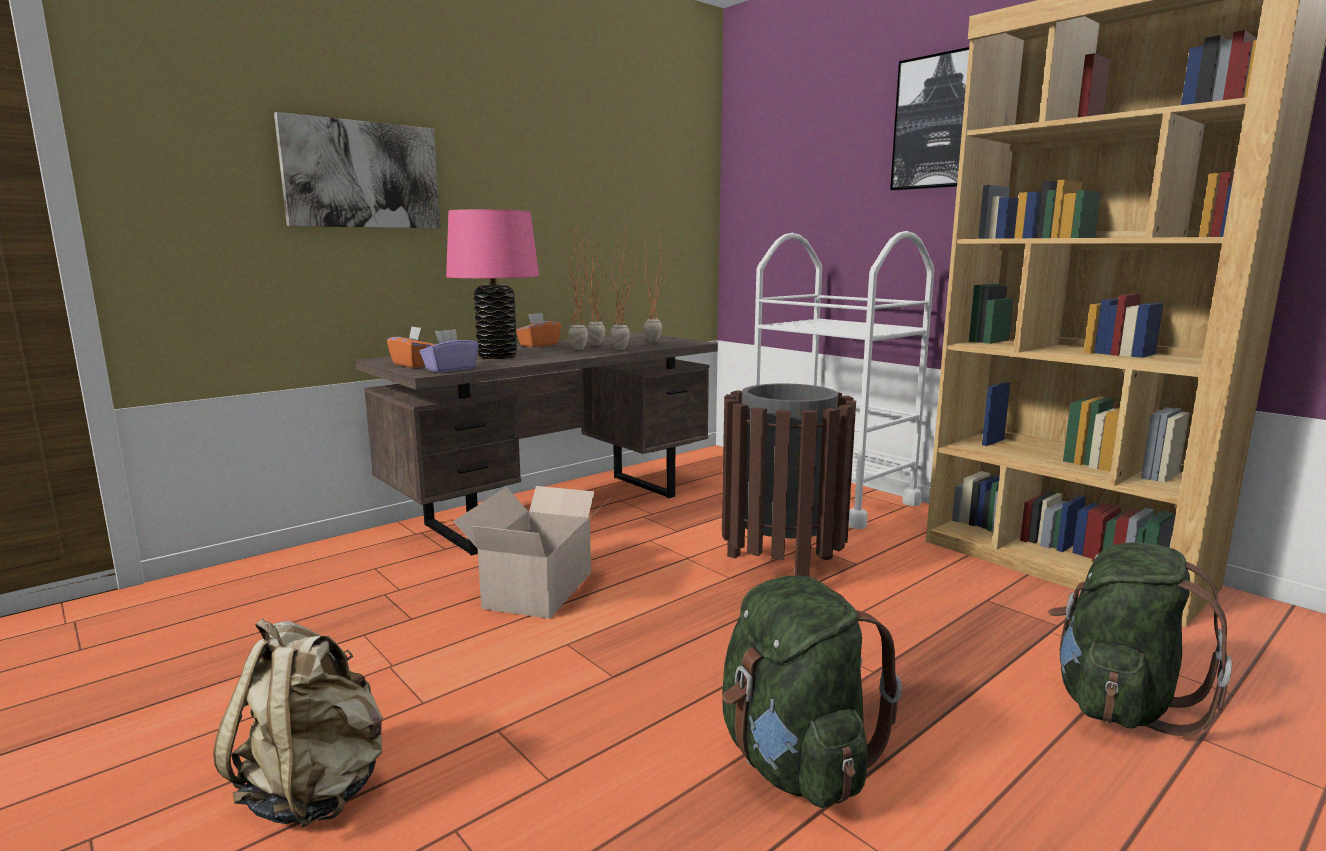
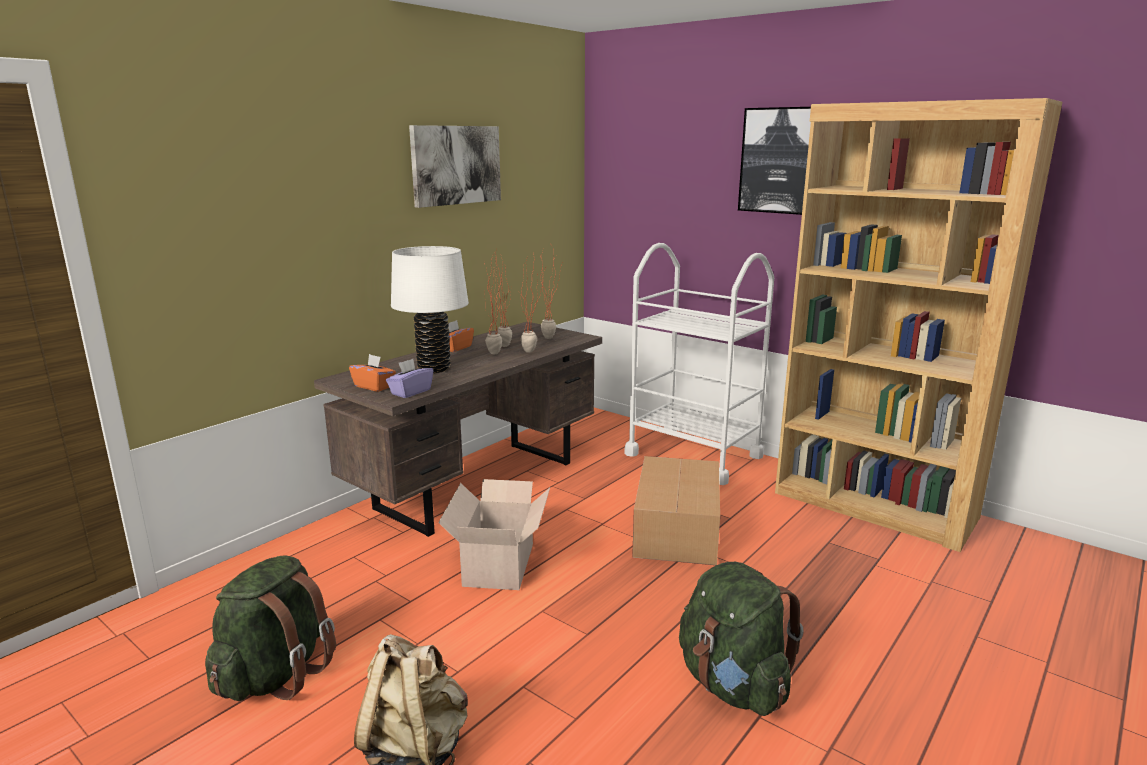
camera: 10 degrees left, 5 degrees up
(362, 175) = (311, 222): picture -> picture (456, 165)
(497, 356) = (434, 369): pink table lamp -> white table lamp
(782, 569) = (677, 528): brown trash can -> cardboard box
(1117, 703) = (924, 616): green backpack -> green backpack (276, 674)

